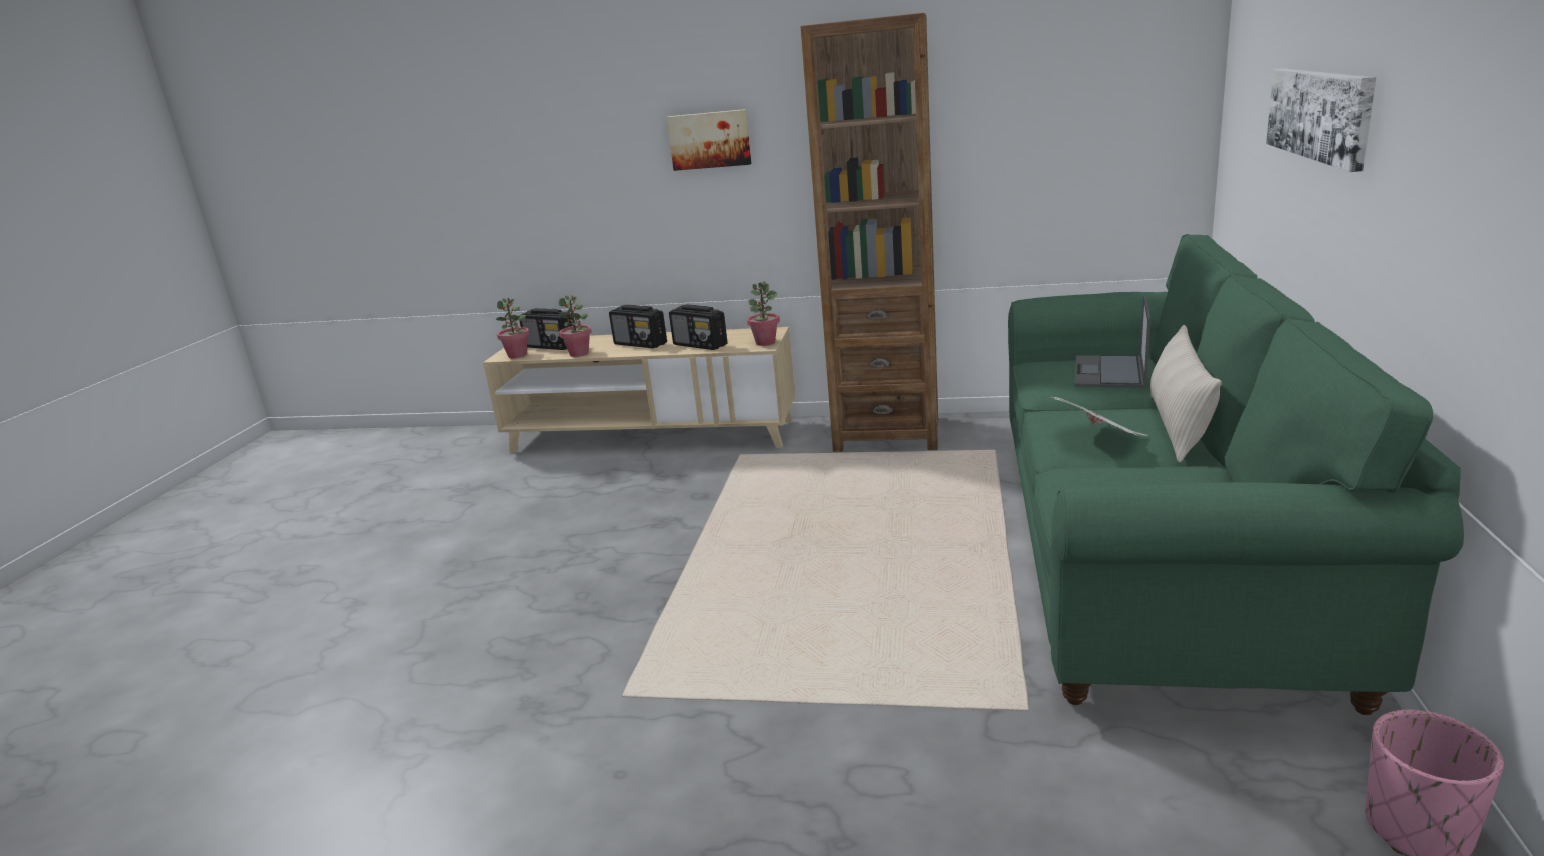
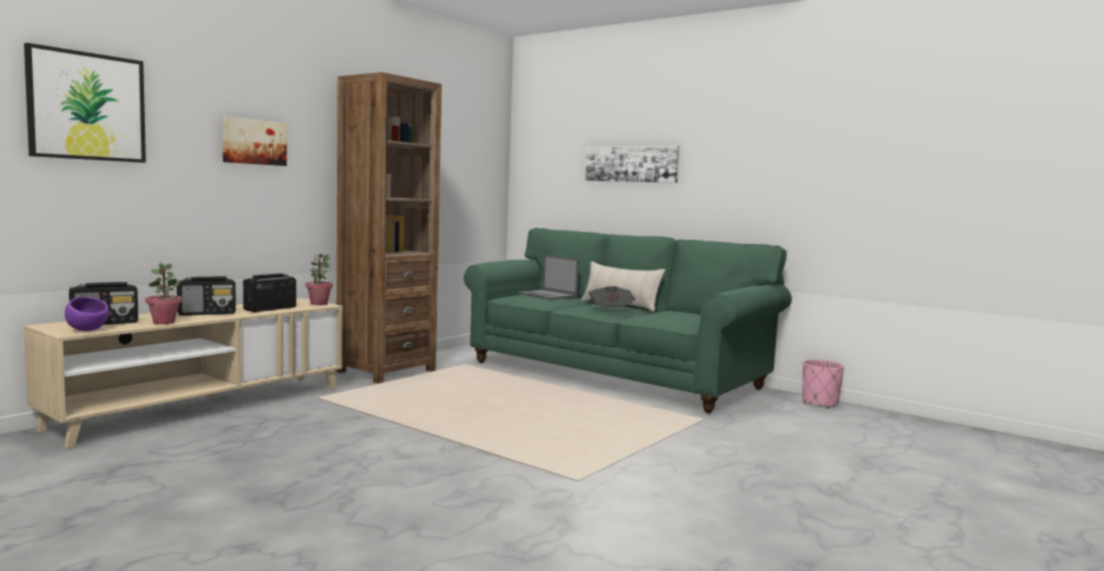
camera: 65 degrees left, 15 degrees down
(517, 355) = (87, 330): potted plant -> purple bowl
(536, 133) = (87, 106): none -> picture
(700, 345) = (269, 309): radio -> radio turned 150 degrees clockwise

